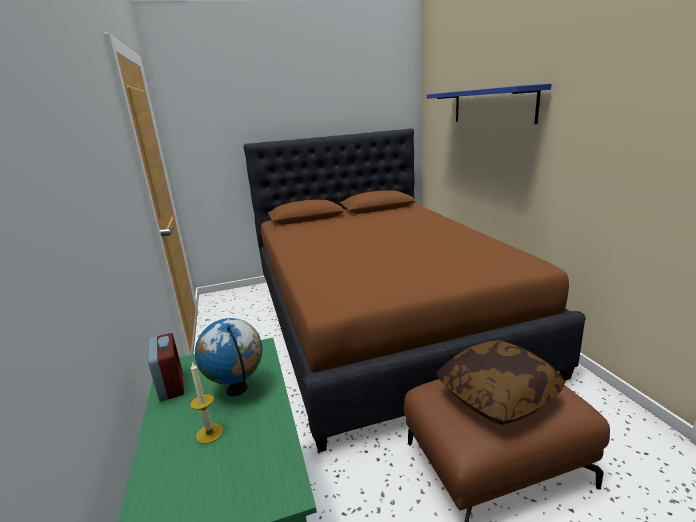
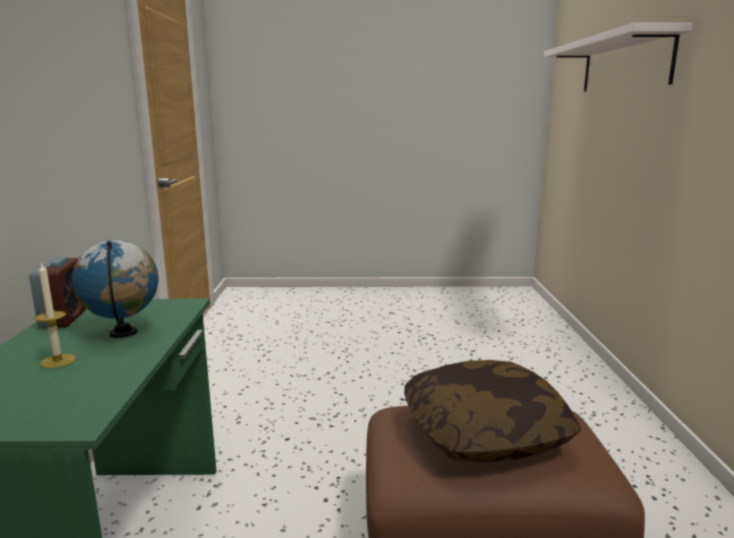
camera: 15 degrees right, 5 degrees down
(381, 319) = (429, 349): brown bed -> none
(492, 106) = (624, 64): blue shelf -> white shelf

